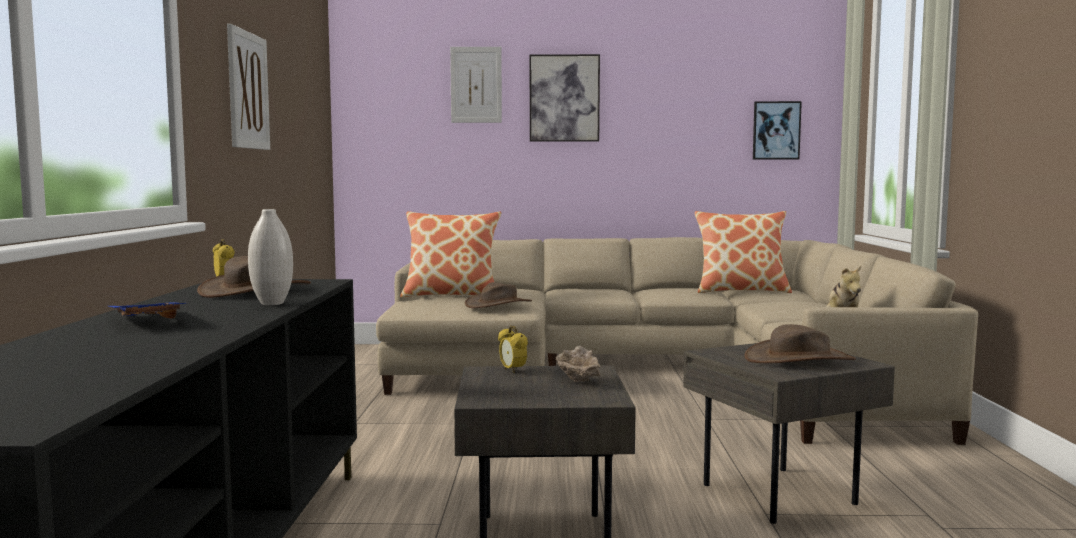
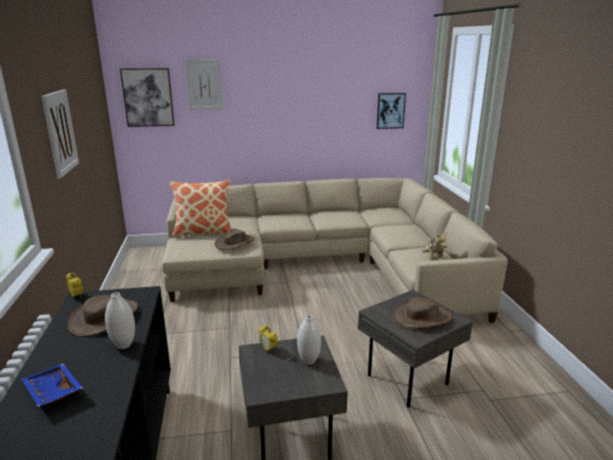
camera: 10 degrees left, 15 degrees up
(564, 98) = (262, 92): picture -> picture (148, 97)
(577, 381) = (309, 361): beige bowl -> white vase
(741, 291) = (371, 213): pillow -> none

